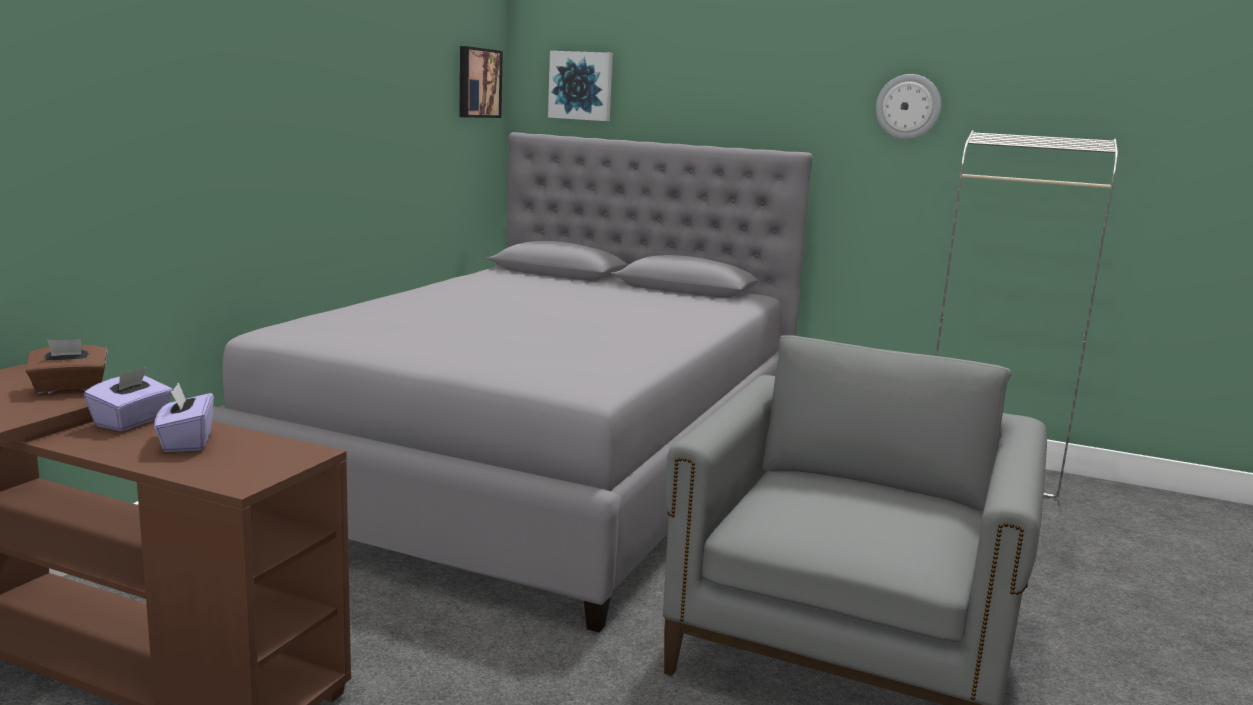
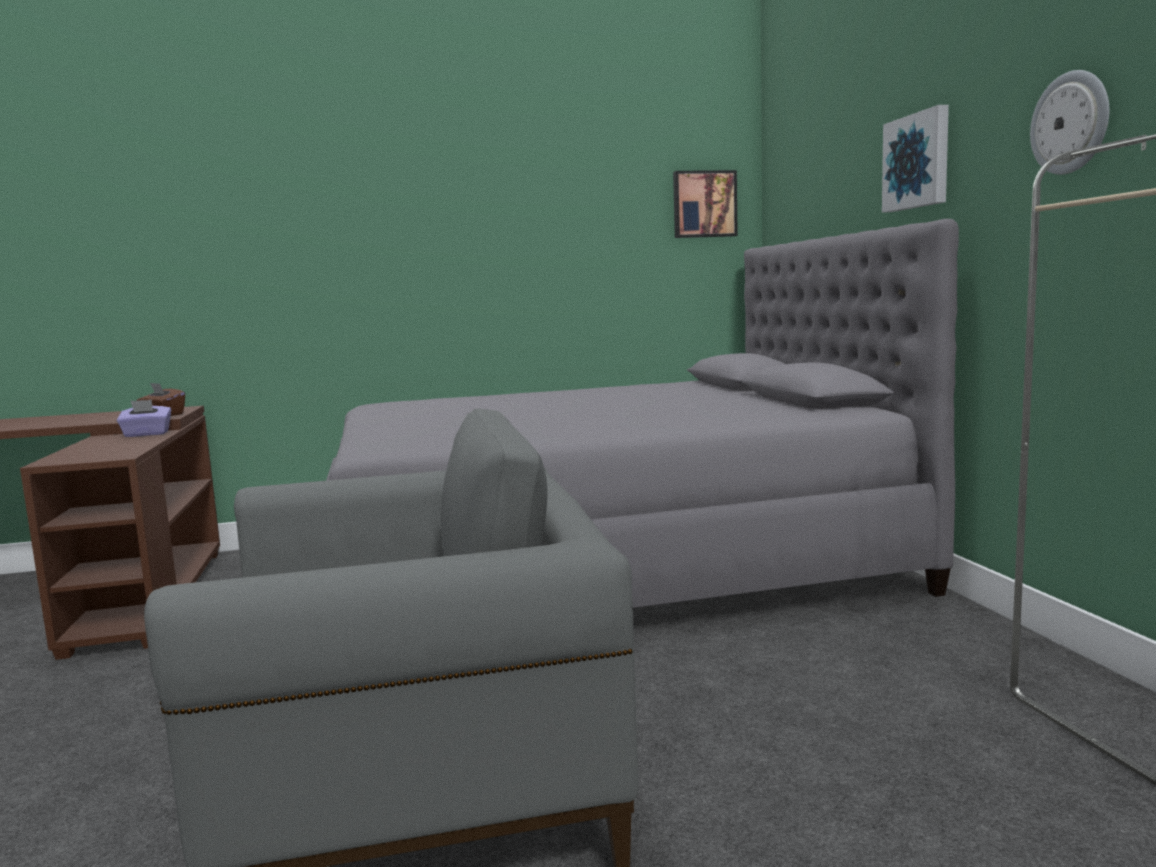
camera: 55 degrees right, 5 degrees down
(186, 442) = (118, 444): purple tissue box -> none
(581, 86) = (798, 190): picture -> picture (918, 161)

